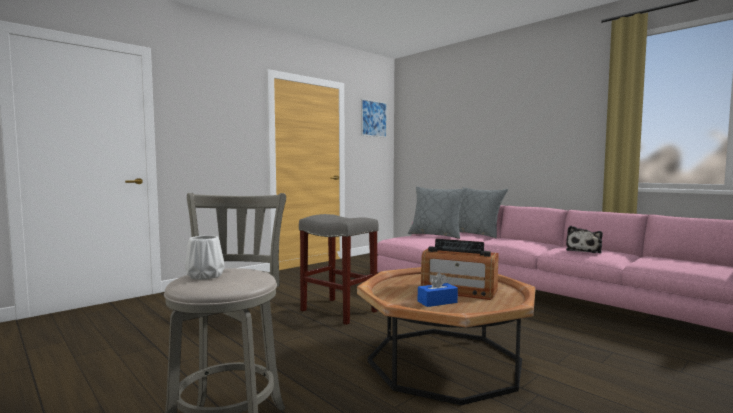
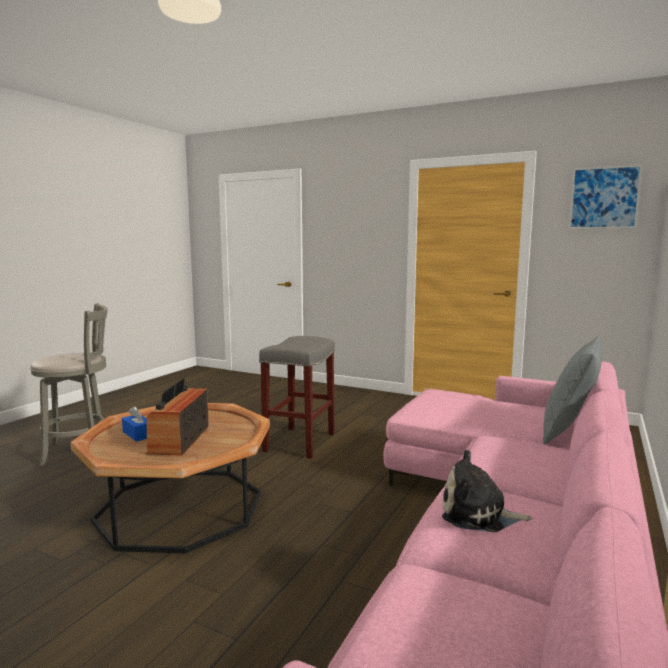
camera: 70 degrees right, 5 degrees up
(206, 276) = (66, 355): white vase -> none
(436, 235) = (494, 406): grey pillow -> none

